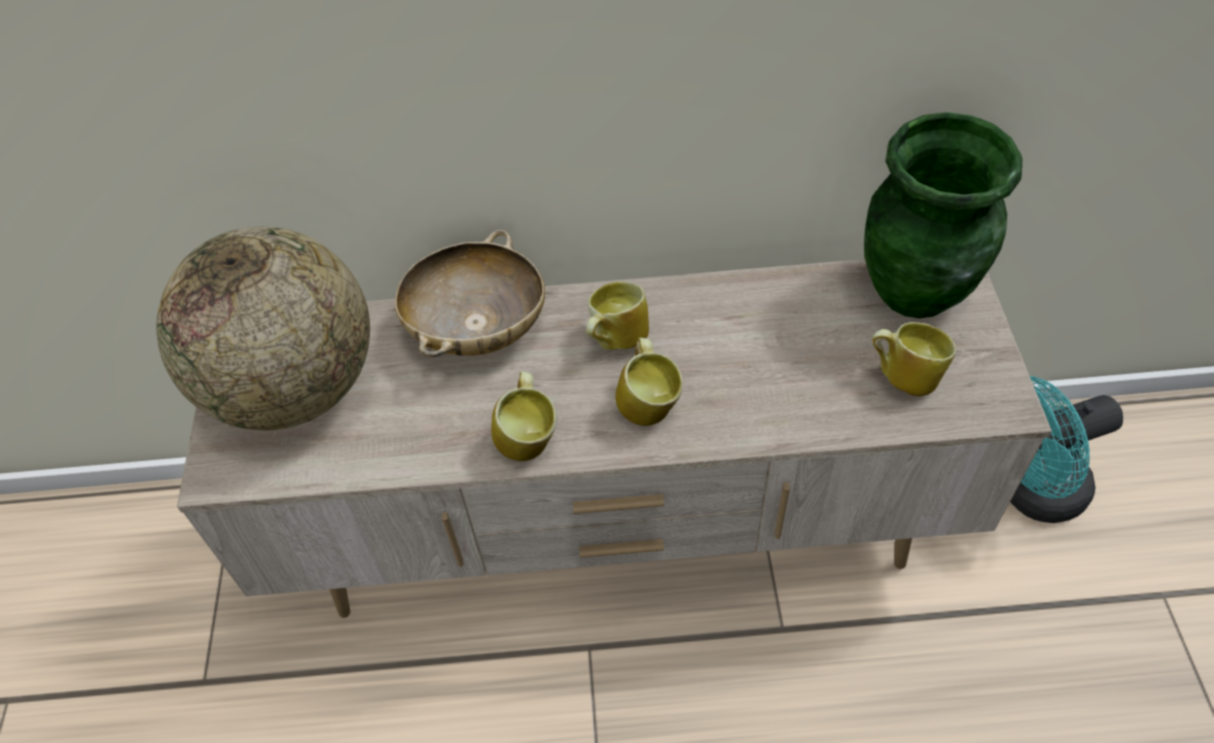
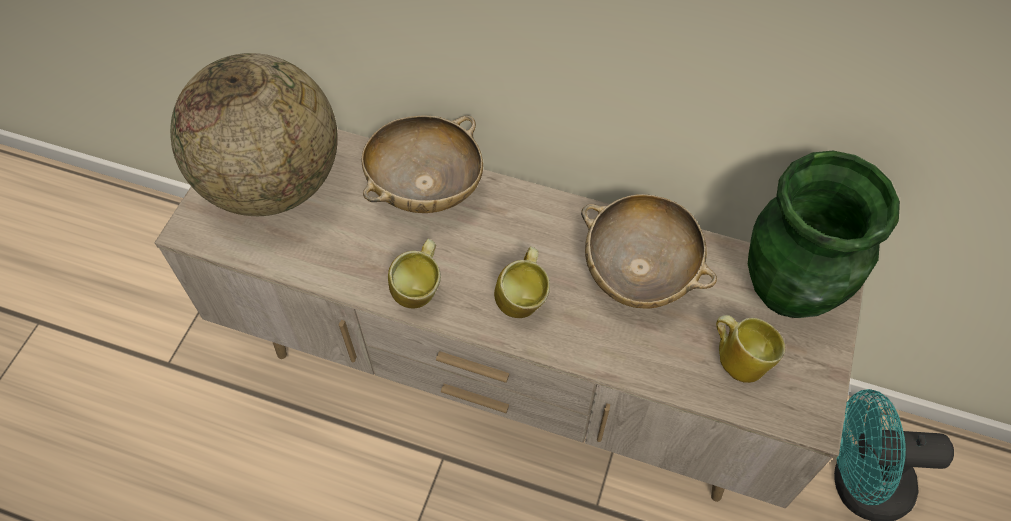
camera: 20 degrees right, 5 degrees up
(614, 340) = (523, 237): mug -> none
(756, 329) = (639, 271): none -> beige bowl

